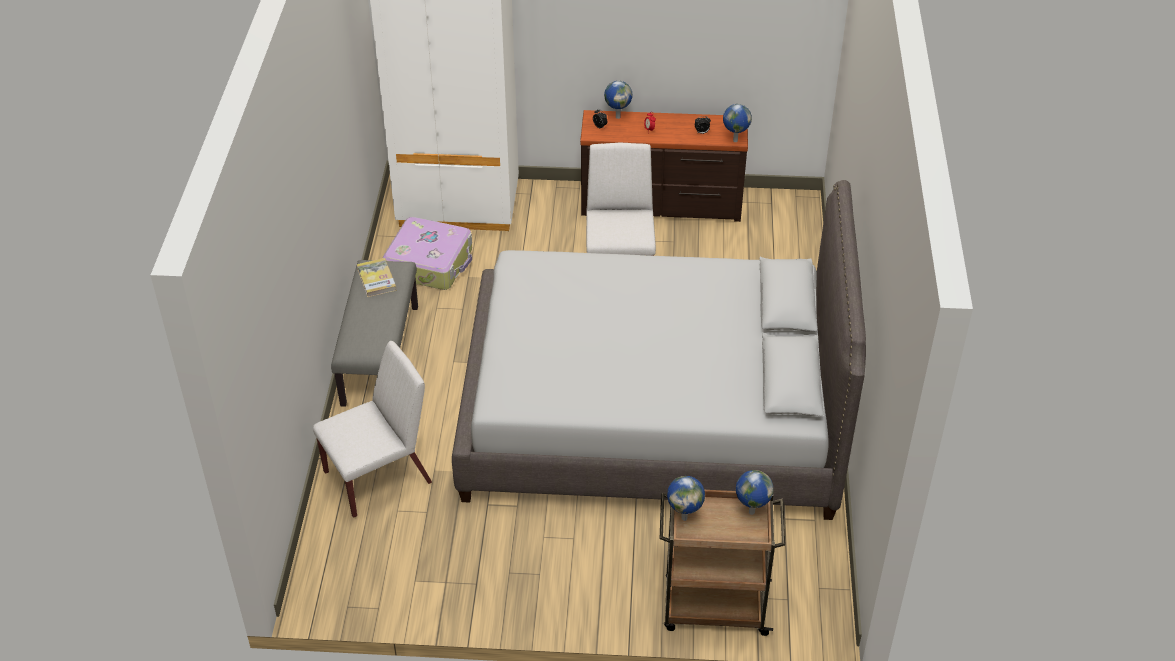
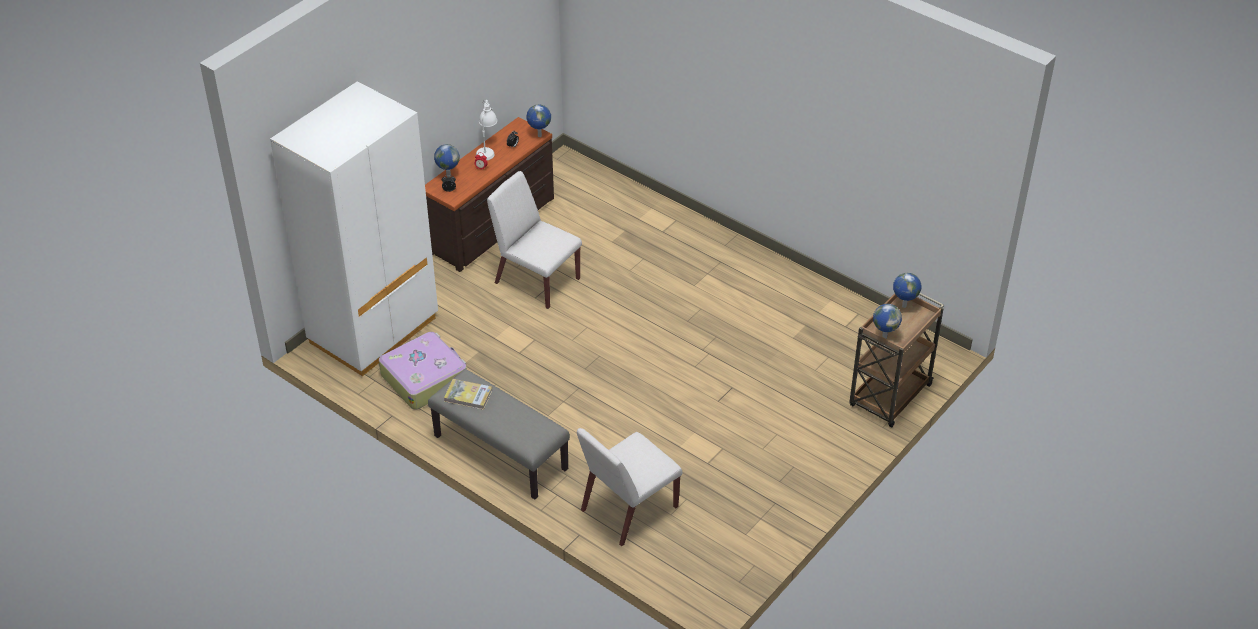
camera: 55 degrees left, 0 degrees up
(379, 476) = (628, 509): white chair -> white chair turned 135 degrees counterclockwise
(652, 415) = (699, 339): grey bed -> none
(679, 120) = (487, 149): none -> white table lamp

